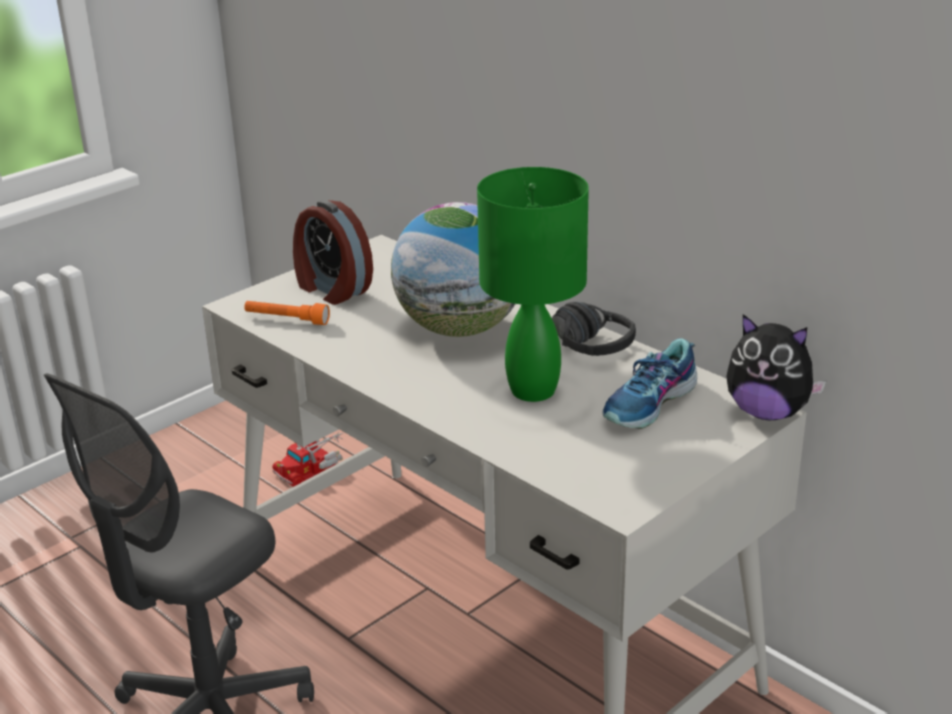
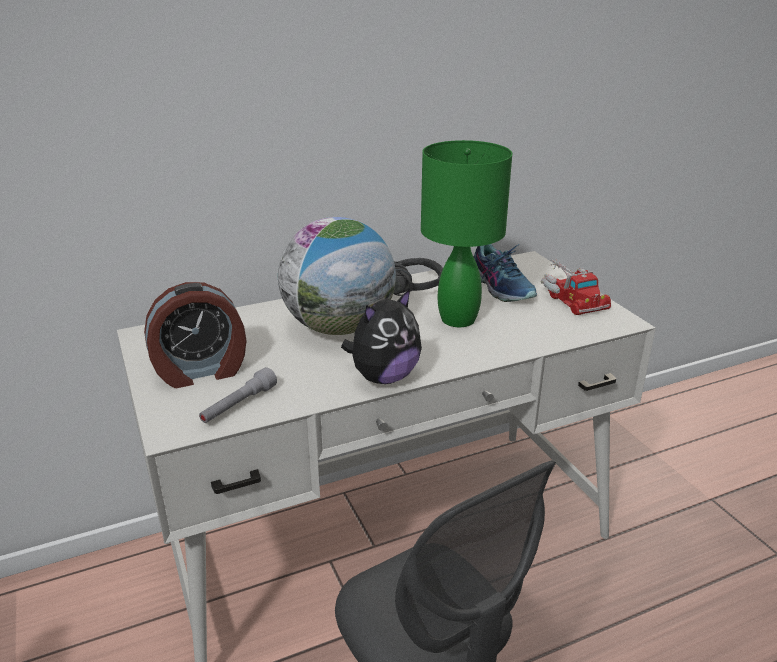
camera: 70 degrees left, 0 degrees up
(286, 320) = (238, 405): orange flashlight -> grey flashlight
(312, 467) = (99, 597): toy truck -> toy truck (571, 297)
(767, 412) = (530, 259): plush toy -> plush toy (384, 377)

